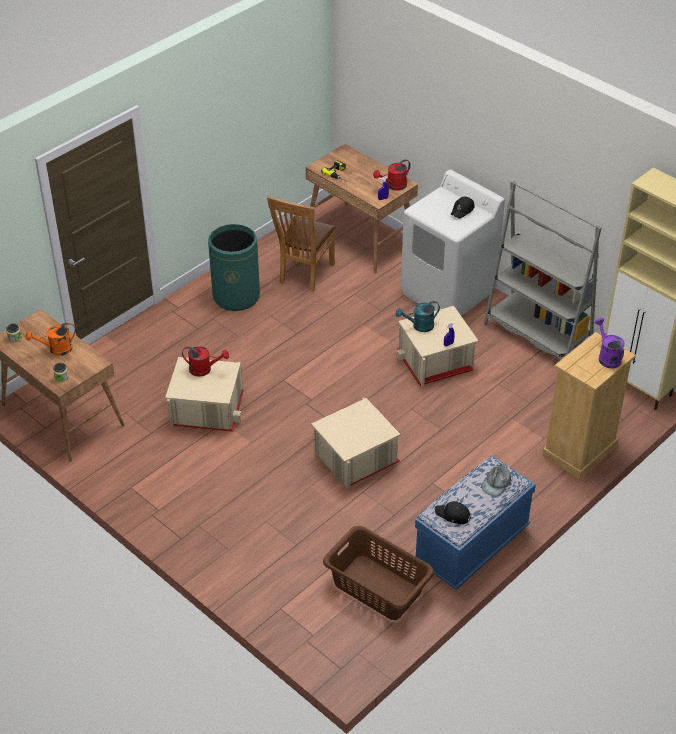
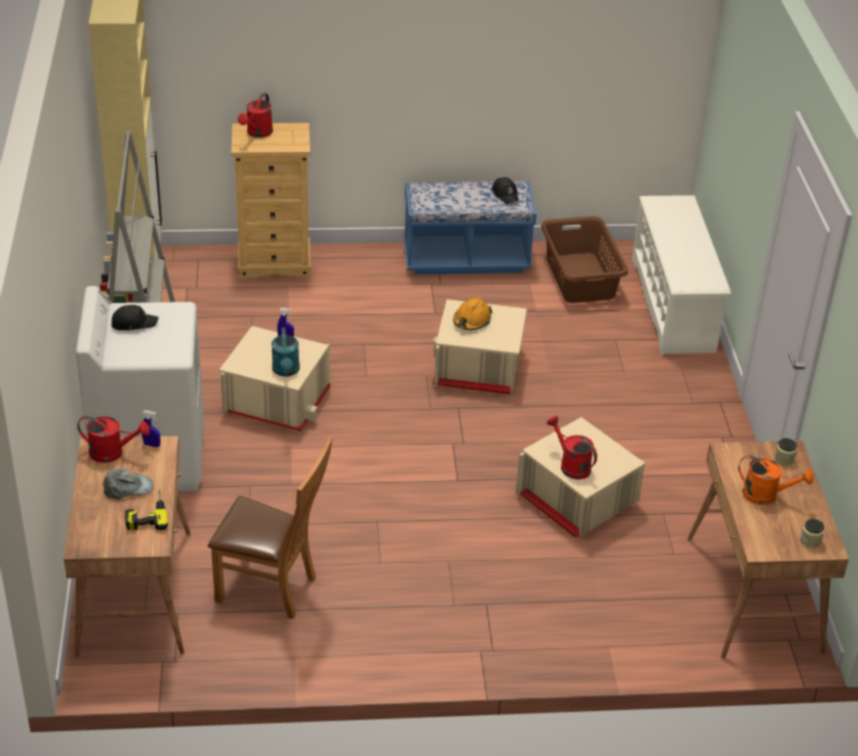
camera: 140 degrees left, 5 degrees down
(236, 296) = (390, 616): green trash can -> none
(287, 608) = (673, 305): none -> white shoe rack
(304, 275) = (272, 589): brown chair -> brown chair turned 45 degrees clockwise
(365, 427) = (472, 320): none -> orange hard hat
(419, 326) = (286, 371): turquoise watering can -> turquoise watering can turned 60 degrees clockwise
(496, 483) = (439, 193): grey cap -> grey cap (127, 488)
(607, 357) = (257, 133): purple watering can -> red watering can

